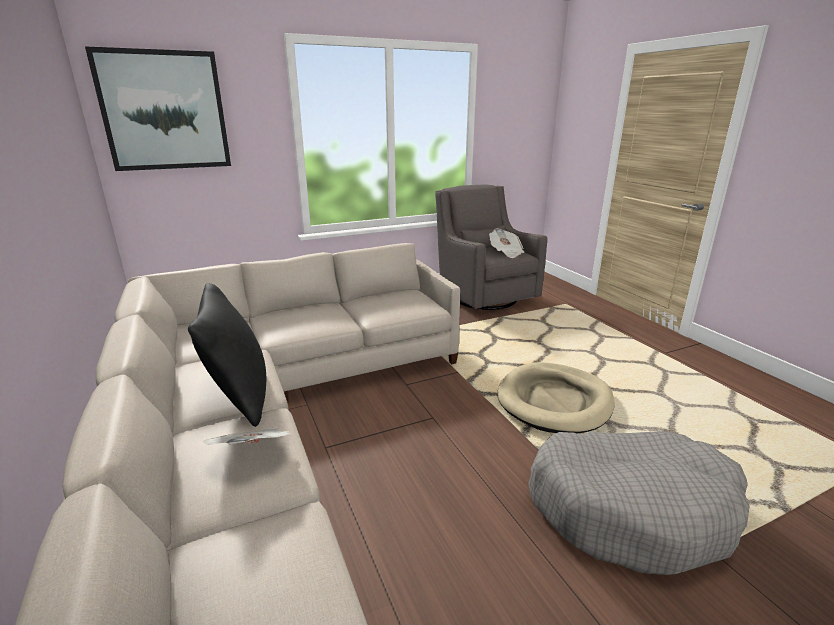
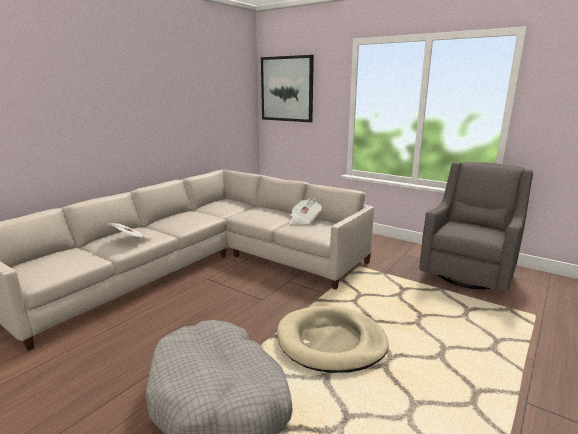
camera: 60 degrees right, 5 degrees down
(240, 397) = (173, 226): black pillow -> none
(505, 253) = (476, 232): newspaper -> newspaper (304, 220)

